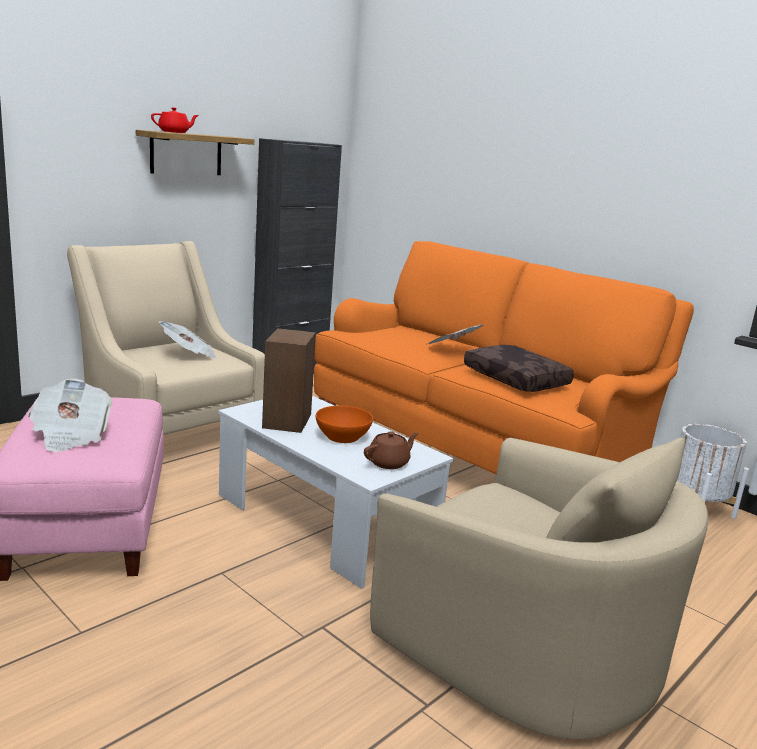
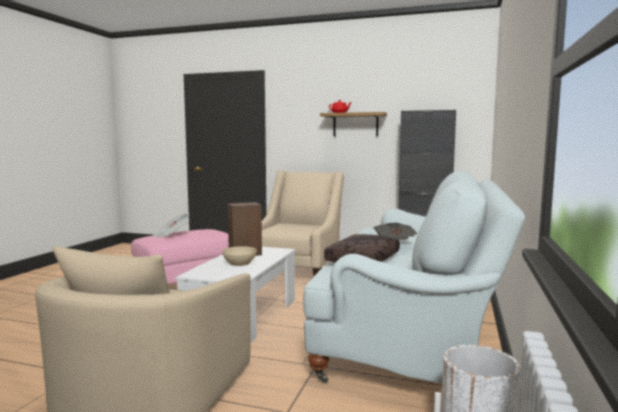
camera: 65 degrees right, 10 degrees down
(189, 355) = (298, 228): newspaper -> none
(343, 436) = (240, 263): orange bowl -> beige bowl
(389, 463) = (215, 274): brown teapot -> none
(475, 448) = (414, 334): orange sofa -> white sofa

